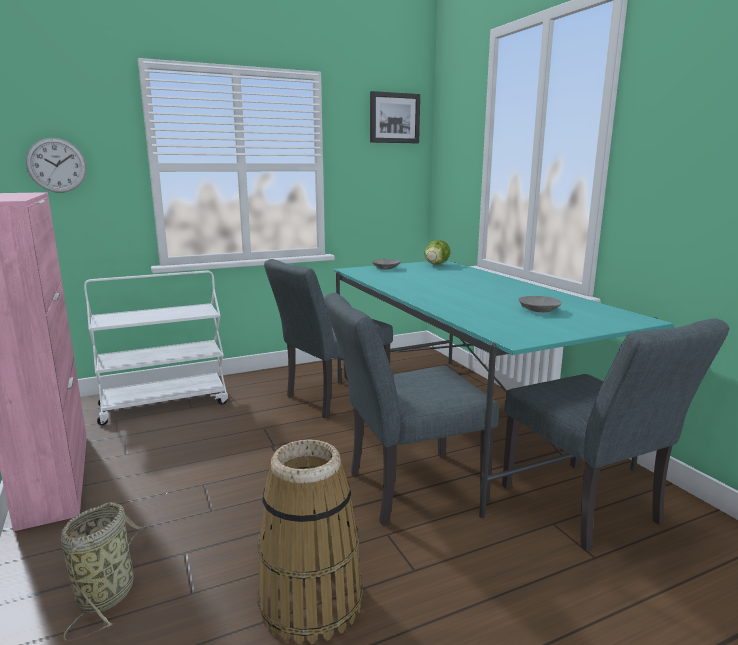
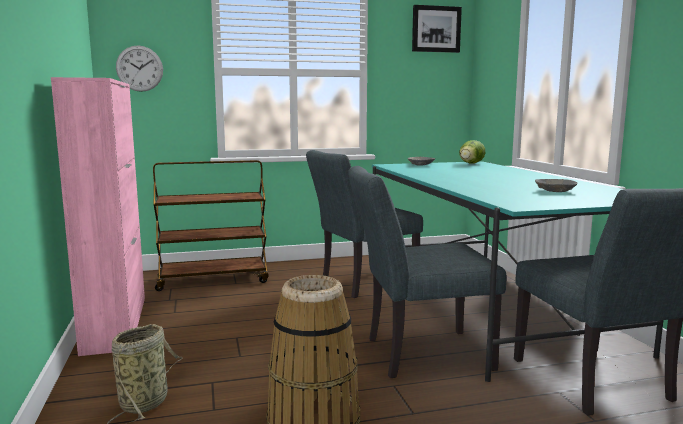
camera: 10 degrees right, 5 degrees down
(165, 404) = (214, 279): white cart -> brown cart

